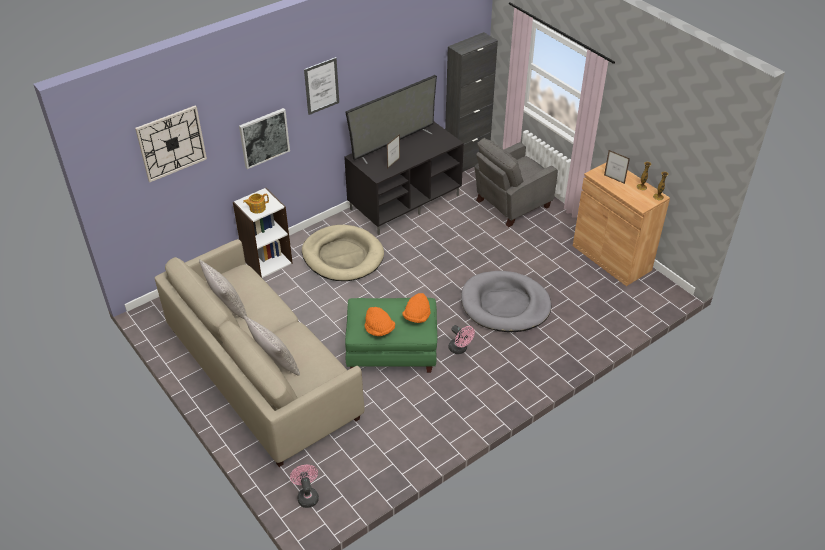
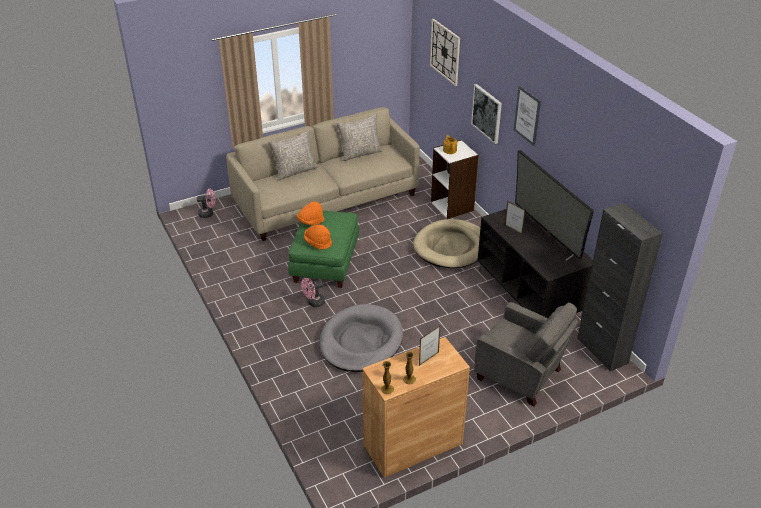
camera: 100 degrees right, 5 degrees down
(511, 204) = (520, 375): grey armchair -> grey armchair turned 150 degrees clockwise

